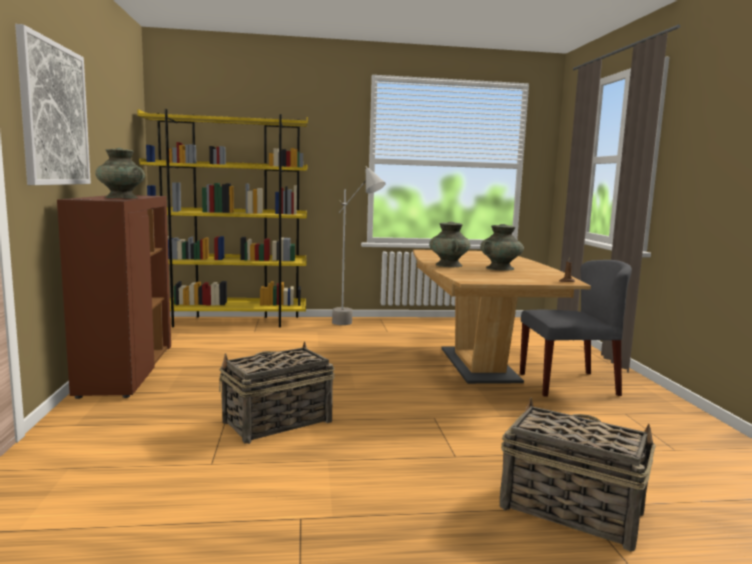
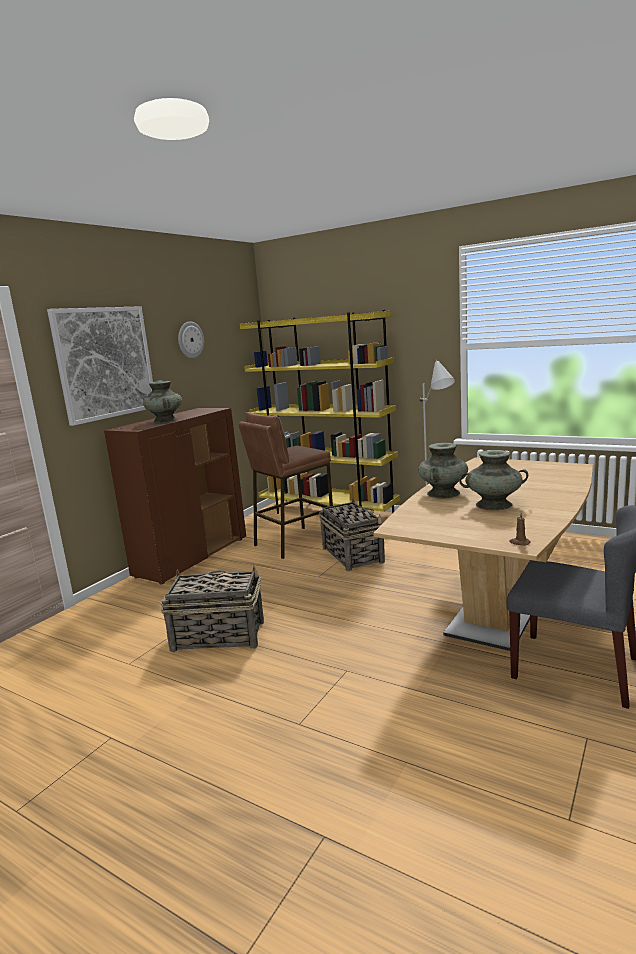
camera: 40 degrees right, 5 degrees up
(107, 113) = (190, 340): none -> wall clock
(232, 346) = (293, 542): none -> brown stool
(569, 509) = (309, 834): basket -> basket (352, 555)

